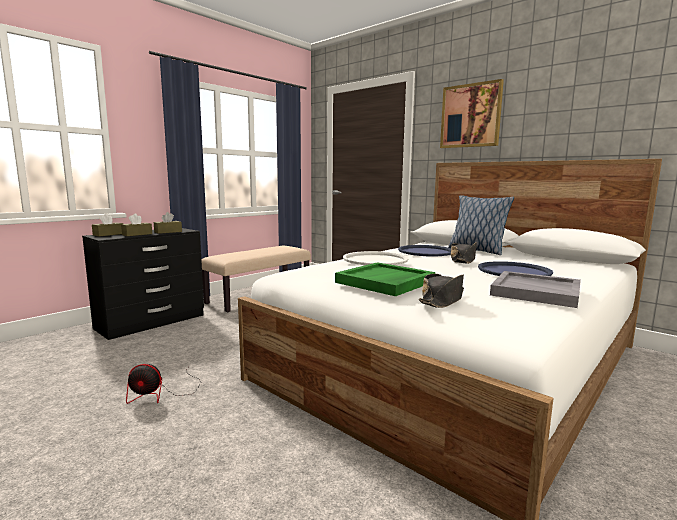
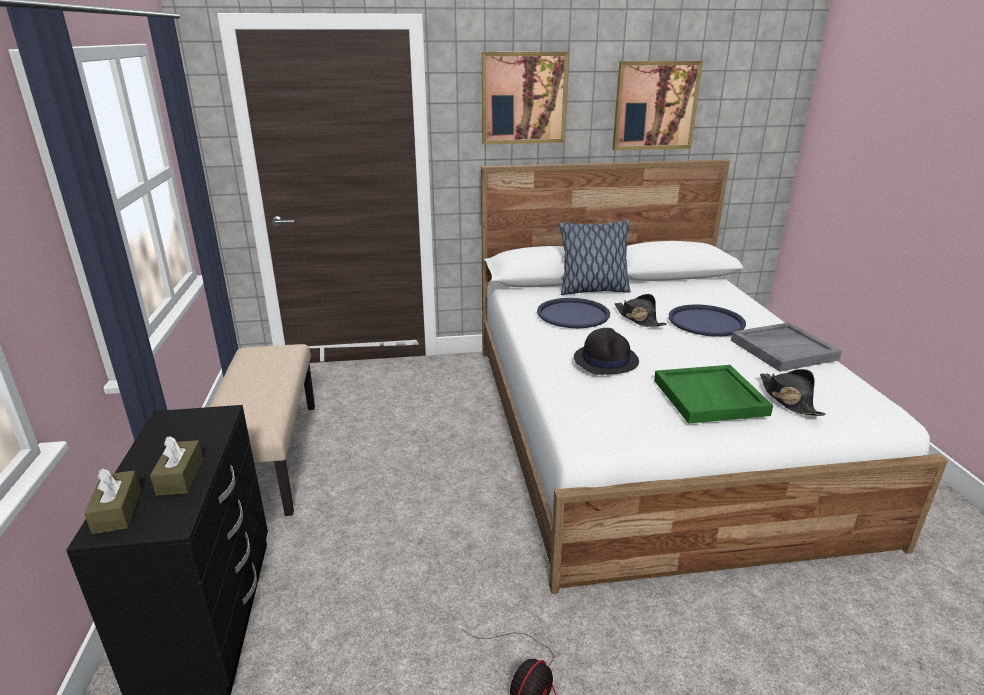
camera: 50 degrees left, 15 degrees up
(168, 232) = (204, 437): brown tissue box -> none
(375, 260) = (606, 360): white tray -> black hat
(580, 113) = (655, 105): none -> picture

